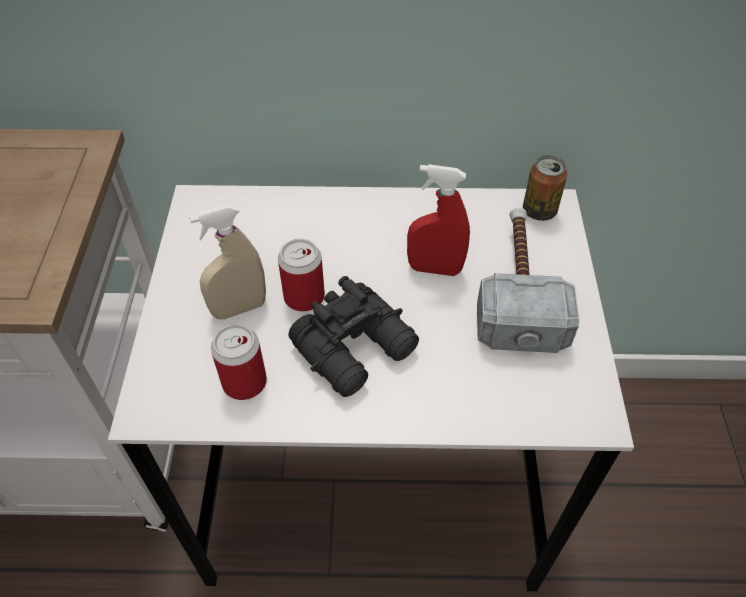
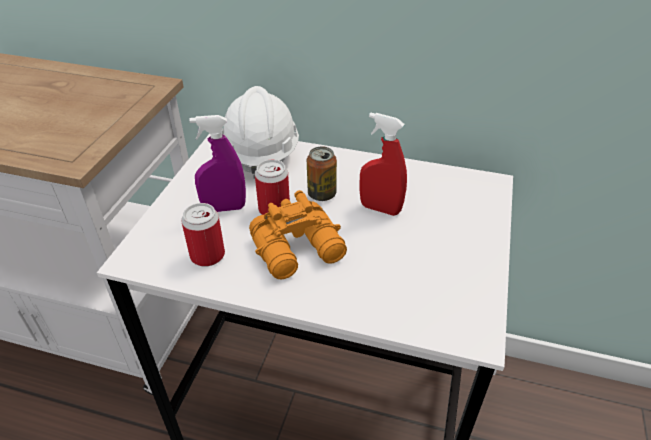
camera: 15 degrees right, 10 degrees down
(239, 308) = (224, 208): beige spray bottle -> purple spray bottle
(256, 215) = (261, 153): none -> white hard hat
(357, 348) = (300, 250): black binoculars -> orange binoculars
(518, 288) = (442, 233): hammer -> none
(539, 211) = (478, 185): can -> can (321, 194)

